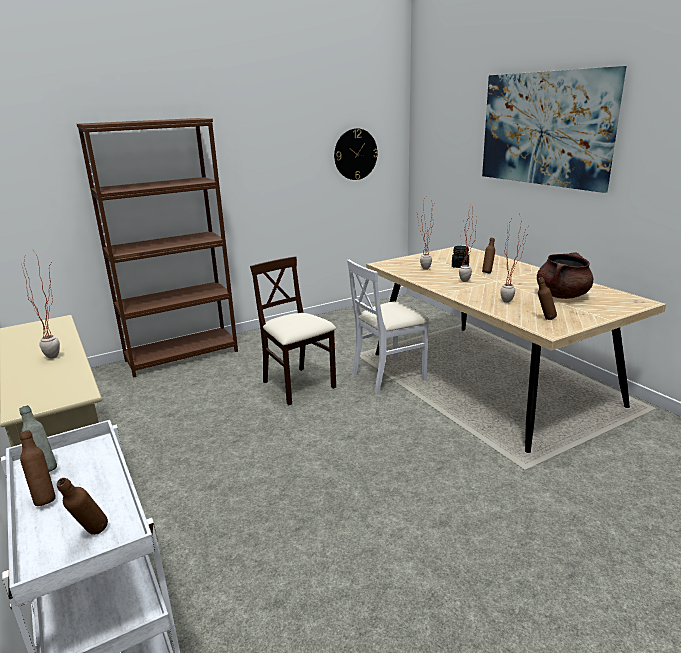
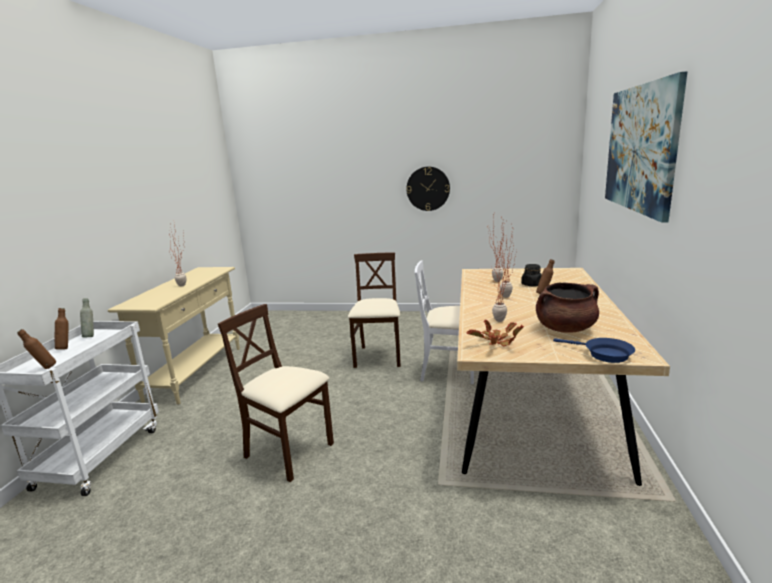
camera: 40 degrees right, 5 degrees down
(182, 356) = (343, 316): brown bookcase -> none
(355, 154) = (516, 173): wall clock -> wall clock (428, 188)
(361, 511) = (289, 452): none -> beige chair
(544, 319) = (496, 342): brown bottle -> potted plant
(622, 307) = (604, 354): none -> blue frying pan

